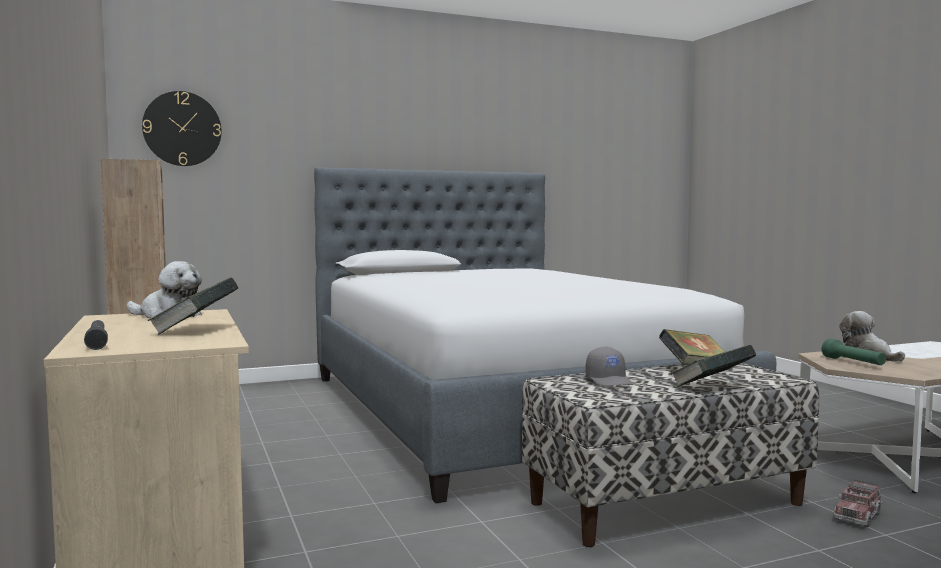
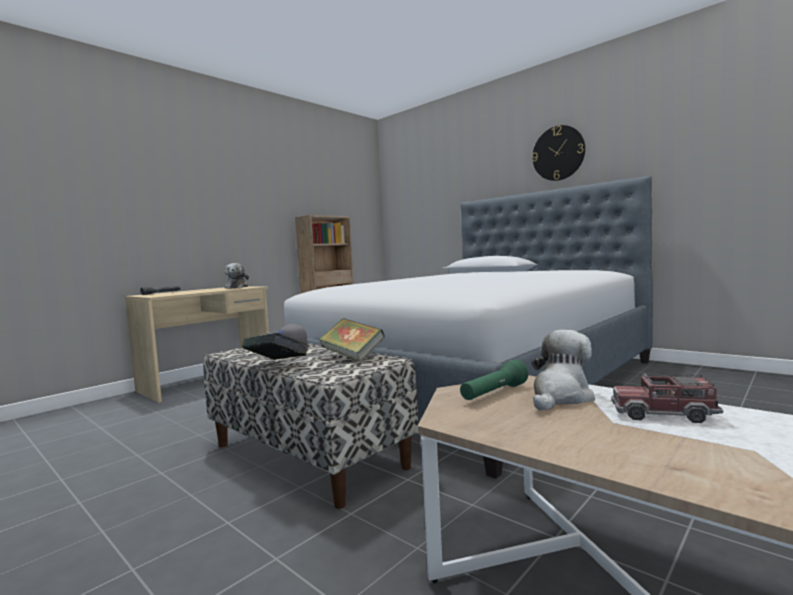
camera: 65 degrees right, 0 degrees up
(182, 129) = (407, 191): wall clock -> wall clock (558, 153)
(195, 330) = (193, 292): book -> none
(857, 515) = (323, 540): toy truck -> toy truck (663, 414)

